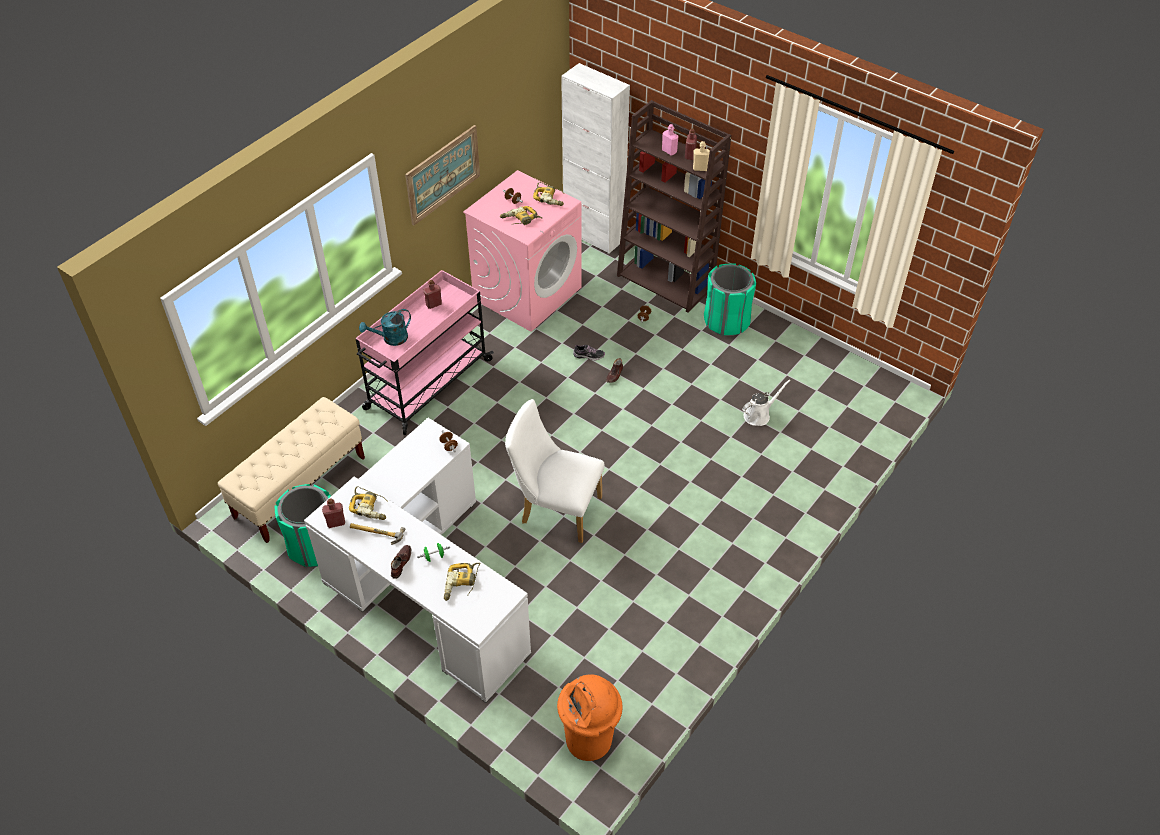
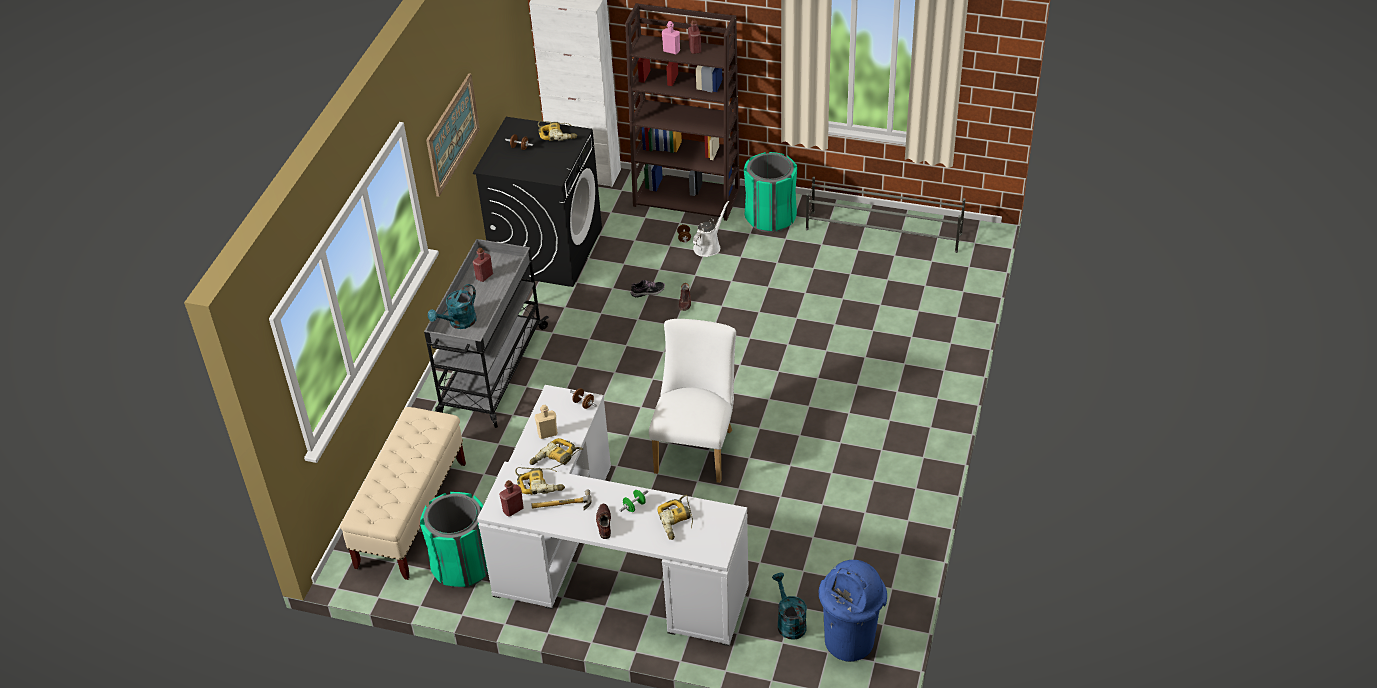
camera: 20 degrees left, 5 degrees down
(427, 385) = (491, 372): pink cart -> grey cart
(520, 220) = (539, 164): power drill -> power drill (556, 459)
(527, 293) = (547, 250): pink washing machine -> black washing machine
(547, 700) = (789, 622): none -> turquoise watering can
(555, 509) = (696, 447): white chair -> white chair turned 105 degrees clockwise
(589, 740) = (850, 642): orange trash can -> blue trash can
(700, 168) = (712, 59): beige bottle -> beige bottle (547, 433)
(759, 415) = (851, 295): white watering can -> white watering can (708, 246)
(818, 366) = (884, 232): none -> grey shoe rack

